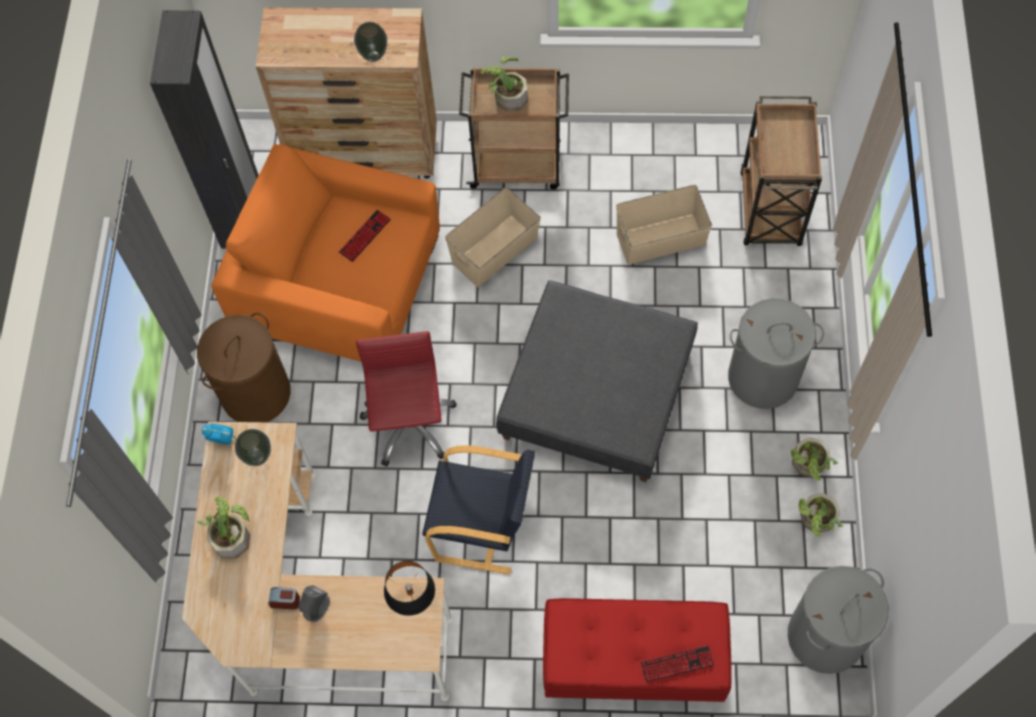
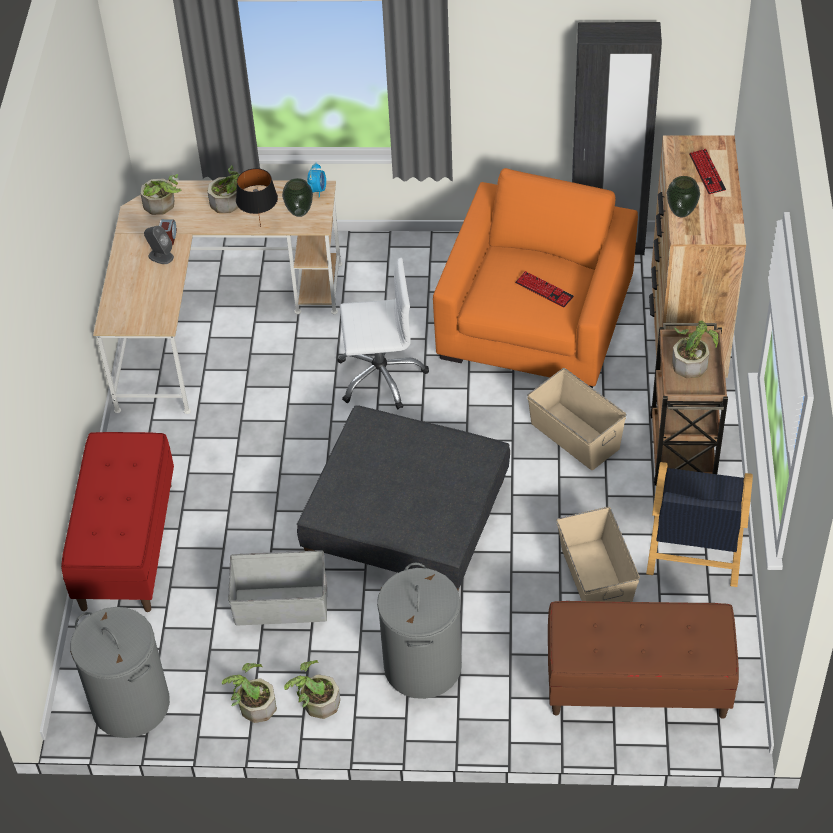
camera: 90 degrees right, 15 degrees down
(228, 614) = (162, 206): none -> potted plant
(255, 393) = (417, 269): brown laundry basket -> none
(409, 424) = (380, 376): red office chair -> white office chair
(414, 603) = (155, 316): black table lamp -> black table lamp (260, 227)
(483, 527) = (272, 433): black armchair -> black armchair (694, 552)
(677, 664) = (89, 526): keyboard -> keyboard (707, 172)
(701, 504) = (280, 605): none -> grey storage box
(770, 211) = (637, 685): brown cart -> brown bench

